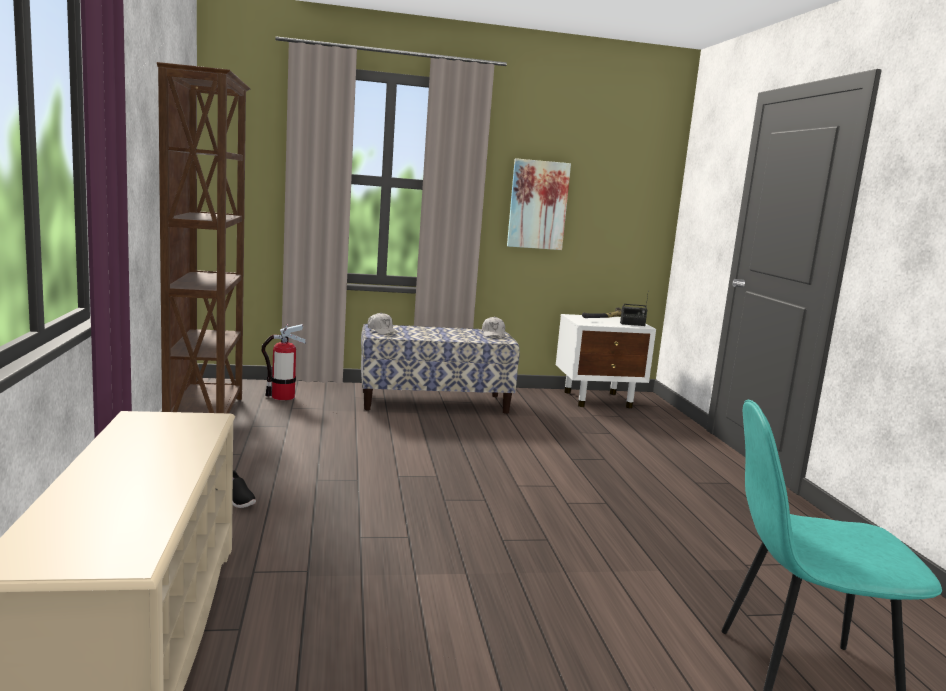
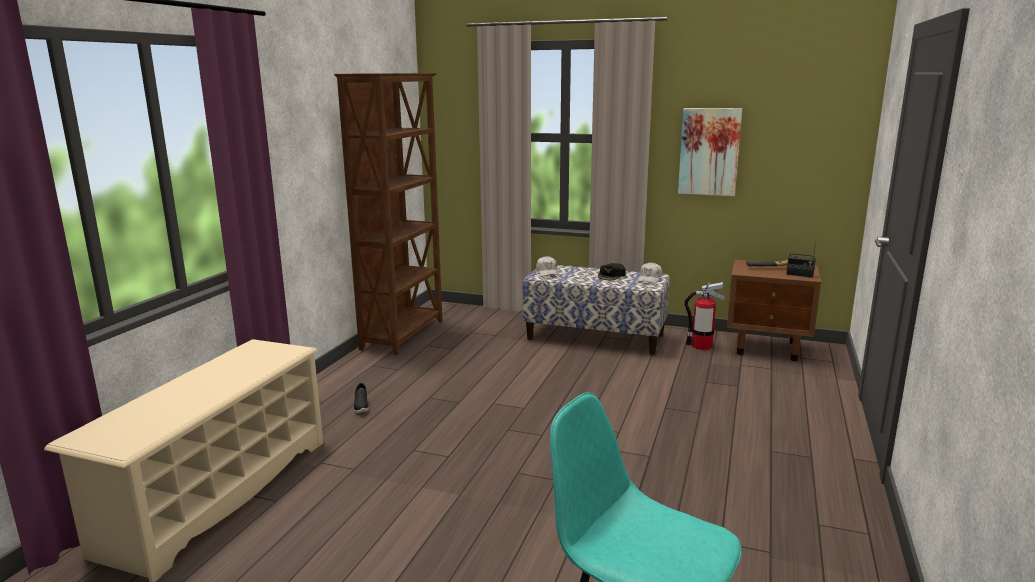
camera: 30 degrees right, 5 degrees up
(283, 397) = (474, 322): fire extinguisher -> fire extinguisher (701, 346)
(453, 332) = (611, 275): none -> black cap
(598, 399) = (768, 348): white nightstand -> brown nightstand

